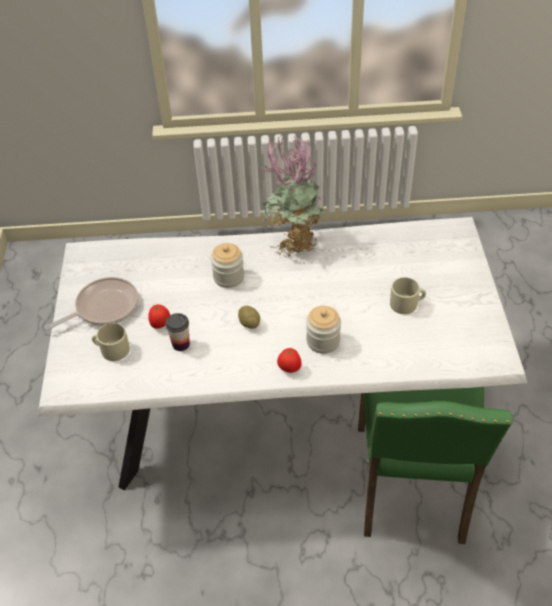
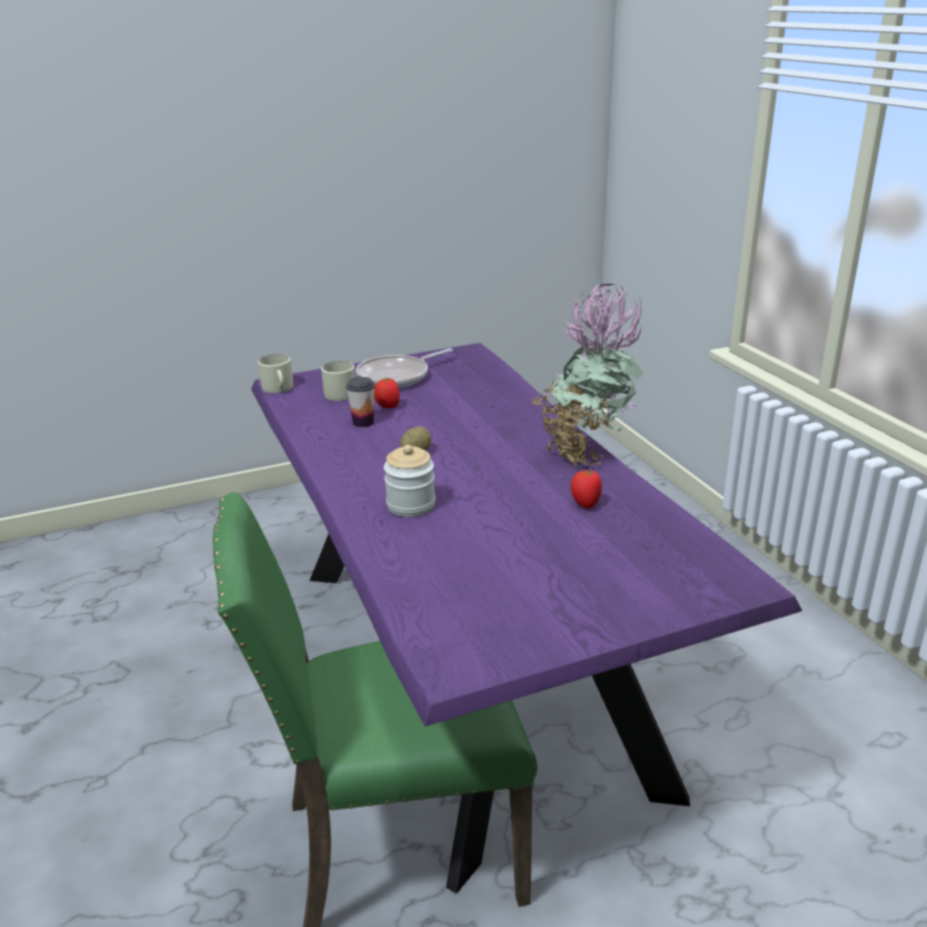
camera: 70 degrees right, 20 degrees down
(103, 307) = (397, 376): frying pan -> frying pan turned 105 degrees clockwise
(228, 277) = (487, 427): jar -> none
(281, 412) = (468, 672): white dining table -> purple dining table
(289, 369) = (351, 491): tomato -> tomato (585, 504)
(407, 303) = (524, 559): beige mug -> beige mug (278, 388)

